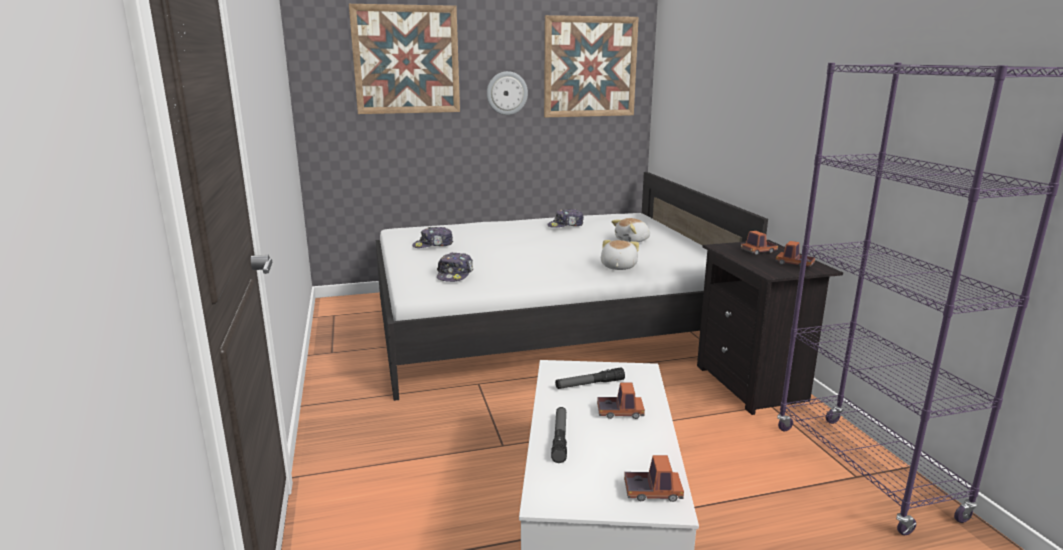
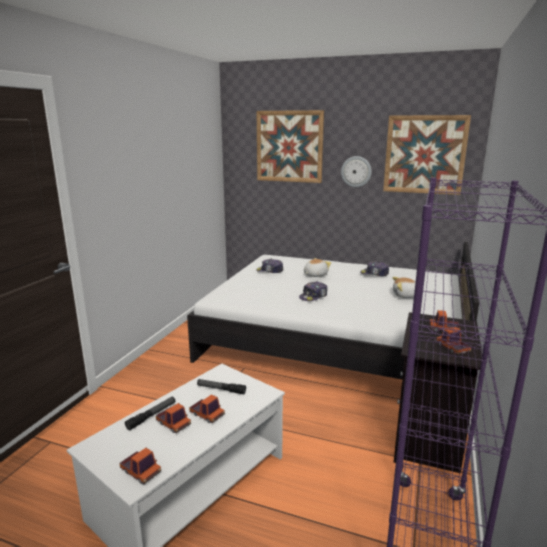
camera: 35 degrees right, 0 degrees up
(455, 275) = (249, 293): cap -> cap (313, 296)
(600, 435) = (173, 424): none -> toy truck
(617, 267) = (359, 313): plush toy -> plush toy (315, 275)

